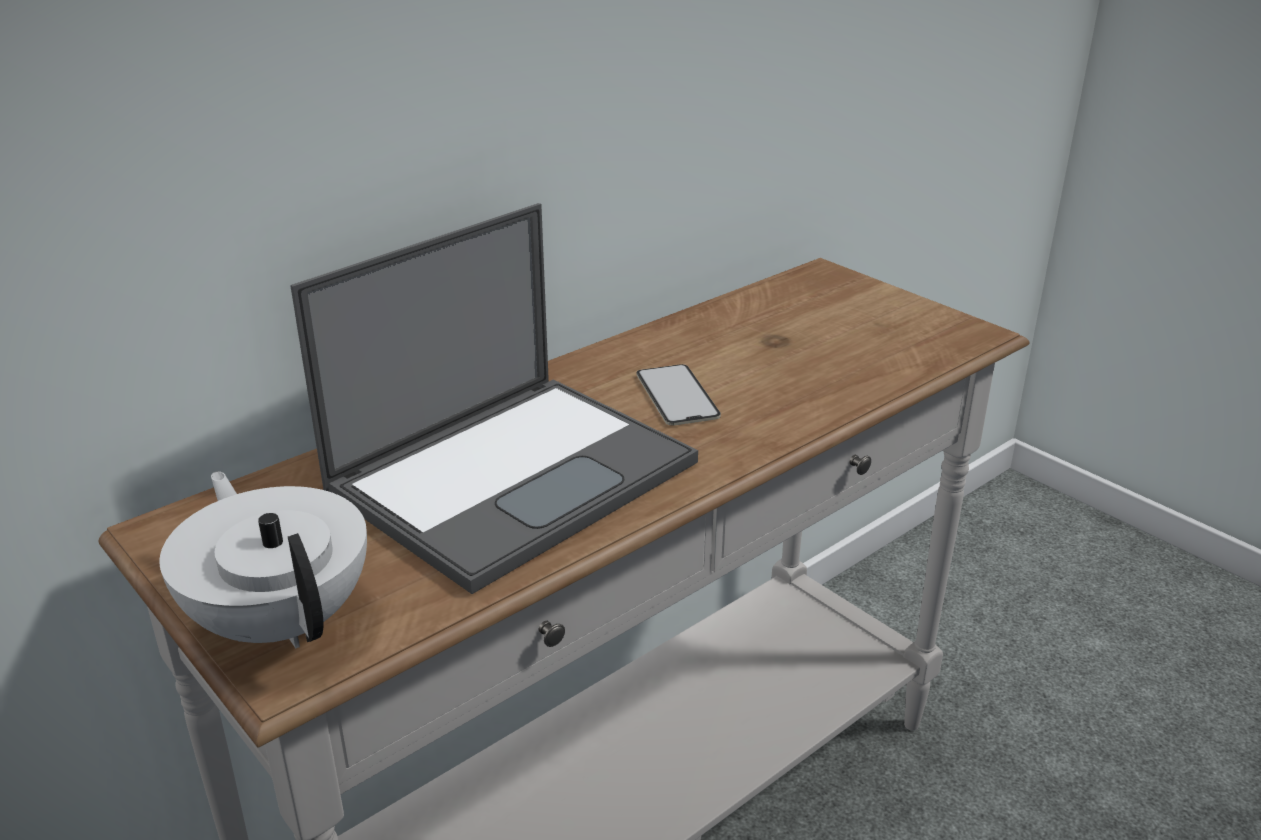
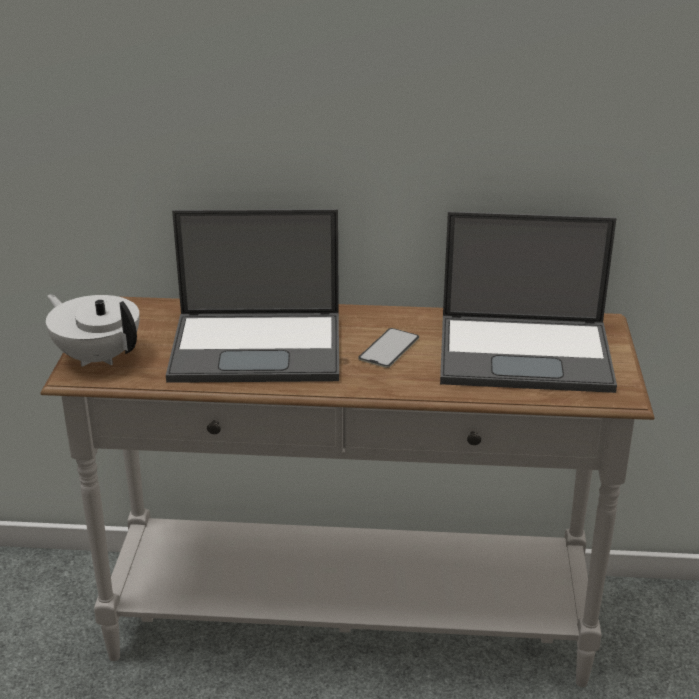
camera: 45 degrees right, 0 degrees up
(281, 620) = (98, 357): white teapot -> white teapot turned 60 degrees counterclockwise
(821, 332) = (527, 353): none -> laptop

